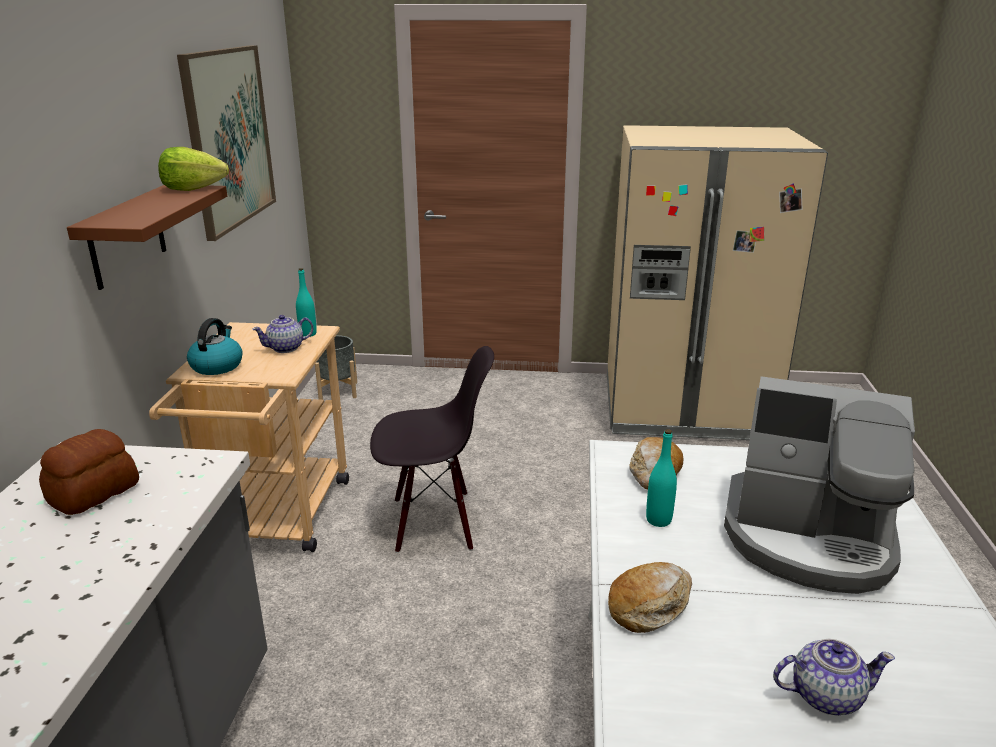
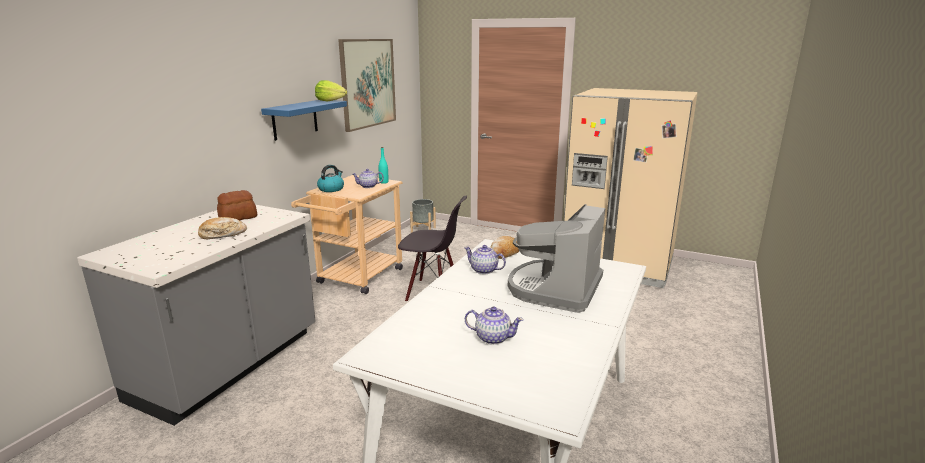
camera: 20 degrees right, 5 degrees down
(127, 236) = (295, 119): brown shelf -> blue shelf
(650, 605) = (445, 296): bread -> bread (222, 234)
(658, 520) = (484, 270): turquoise bottle -> teapot
(809, 539) = (555, 289): coffee machine -> coffee machine turned 75 degrees clockwise

